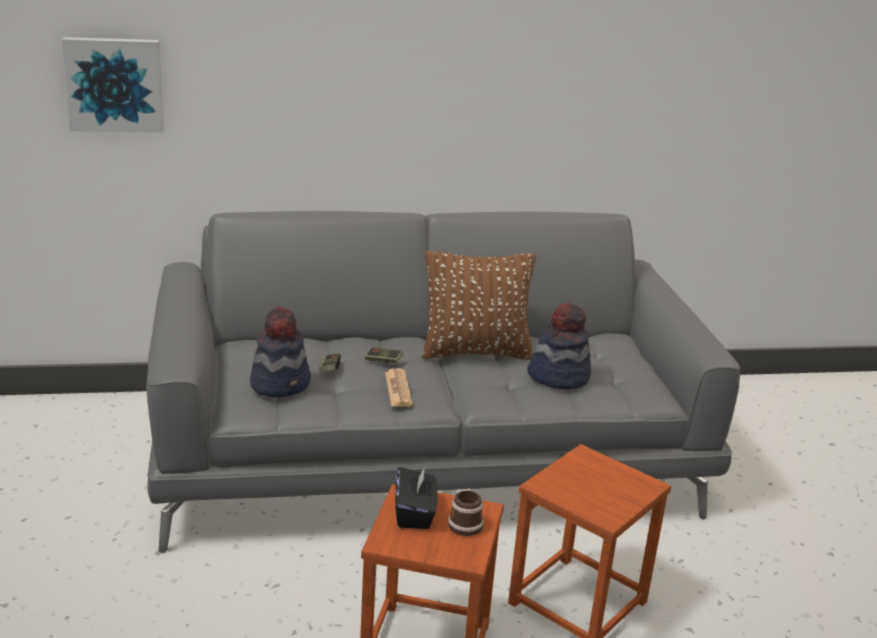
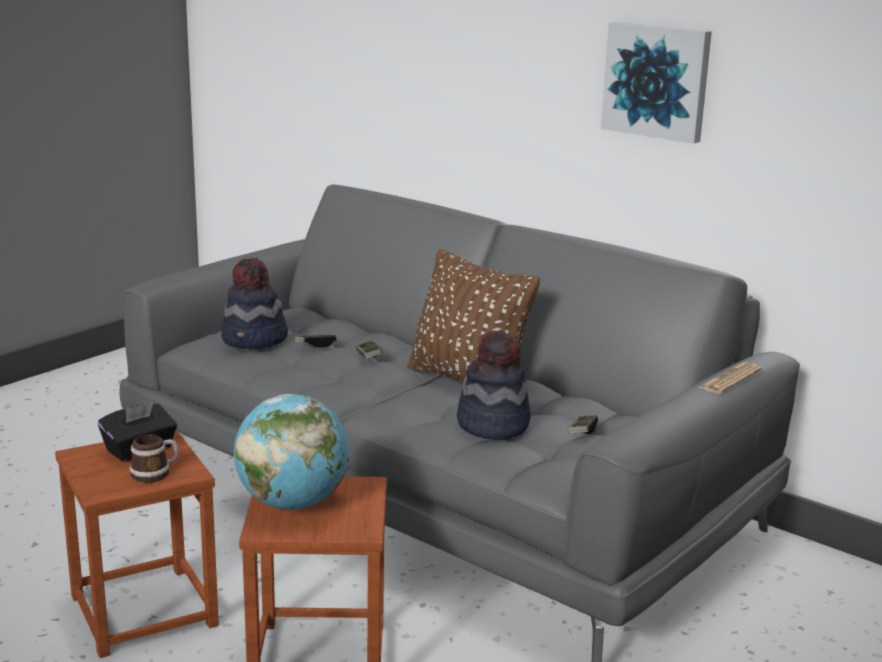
camera: 50 degrees right, 5 degrees down
(114, 84) = (306, 53): picture -> picture (657, 81)
(398, 389) = (329, 376): newspaper -> newspaper (730, 379)
(582, 491) = (292, 503): none -> globe
(607, 358) = (582, 432): none -> game controller

